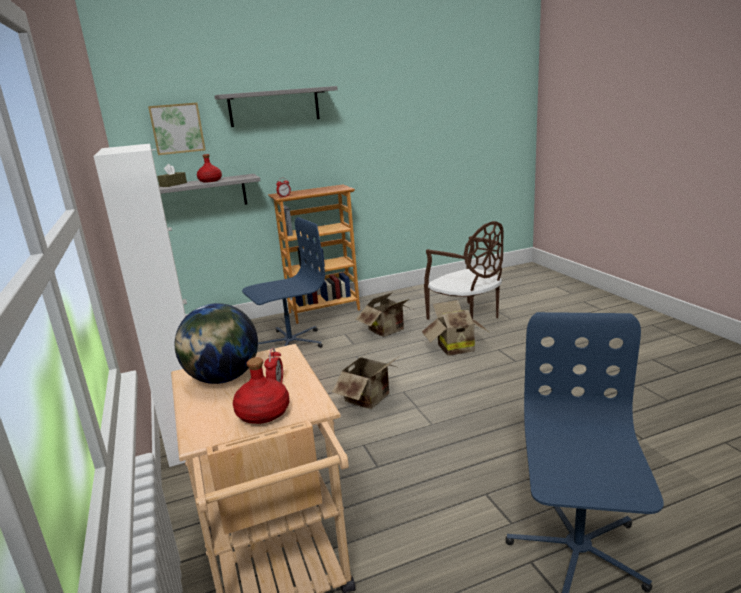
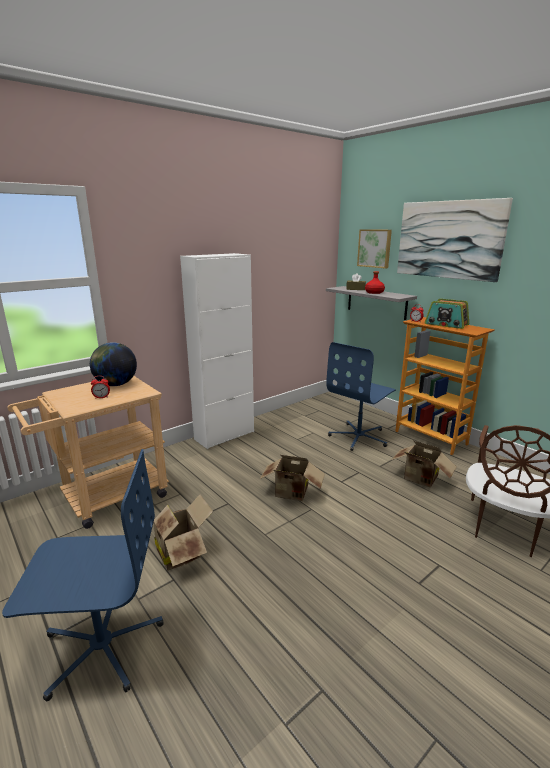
camera: 70 degrees right, 0 degrees up
(264, 413) = (69, 399): red bottle -> none
(274, 107) = (449, 239): grey shelf -> picture
(289, 343) = (359, 437): blue office chair -> blue office chair turned 90 degrees clockwise
(310, 191) = (446, 324): none -> radio
(453, 347) = (416, 528): cardboard box -> cardboard box (181, 552)

